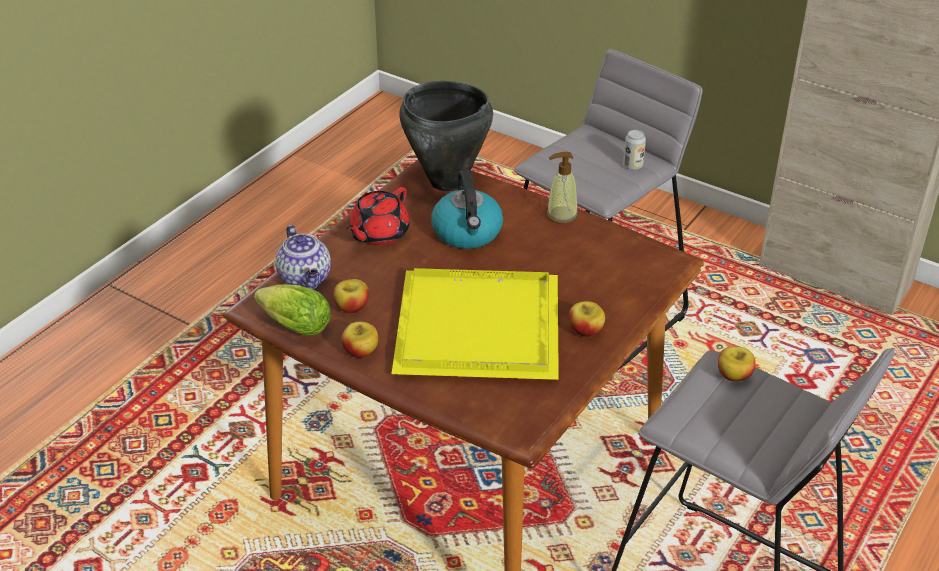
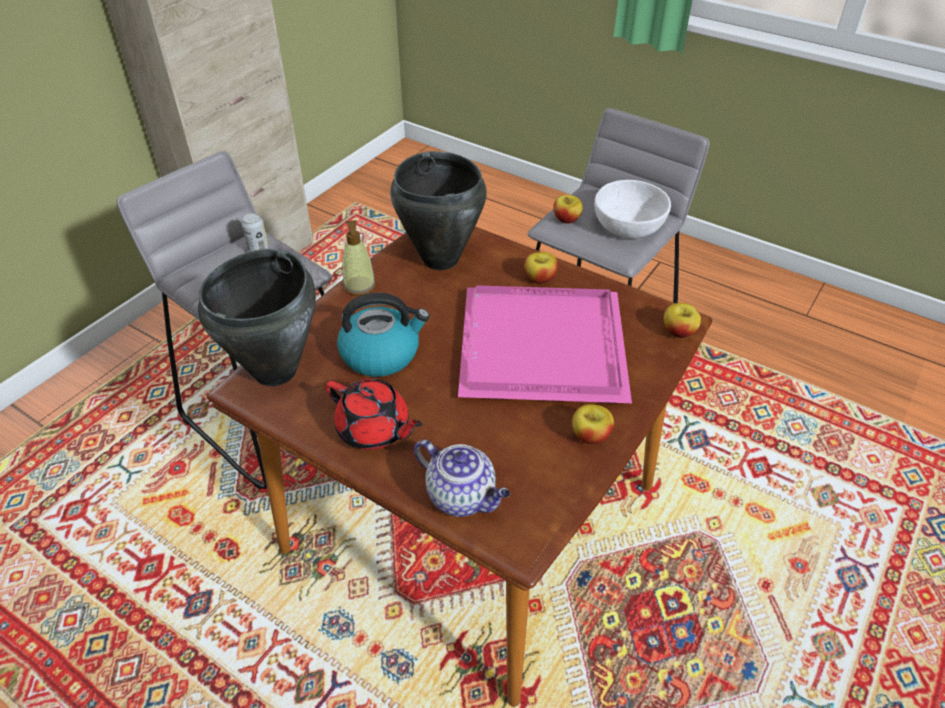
camera: 90 degrees left, 5 degrees up
(292, 326) = (553, 503): lettuce -> none
(306, 279) = (462, 496): teapot -> teapot turned 60 degrees clockwise
(352, 307) = (515, 447): apple -> apple (678, 332)
(481, 326) = (539, 344): yellow tray -> pink tray
(610, 262) = (440, 259): none -> black cooking pot
(733, 431) = (628, 225): none -> white bowl

